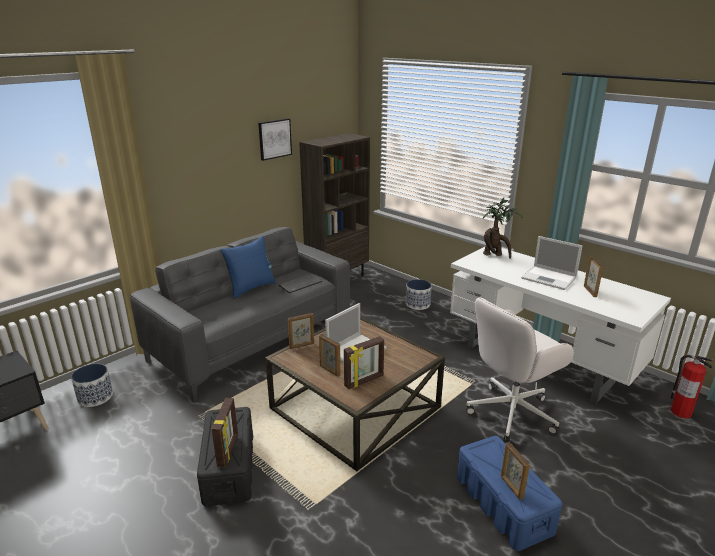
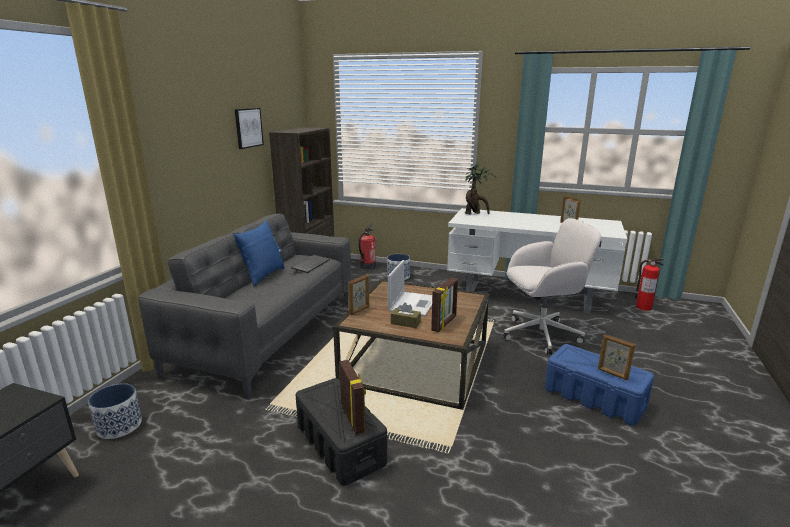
camera: 25 degrees left, 5 degrees down
(329, 370) = (405, 323): picture frame -> brown tissue box
(396, 285) = (367, 266): none -> fire extinguisher
(511, 413) = (541, 335): white office chair -> white office chair turned 135 degrees counterclockwise
(550, 278) = (532, 221): laptop -> none

